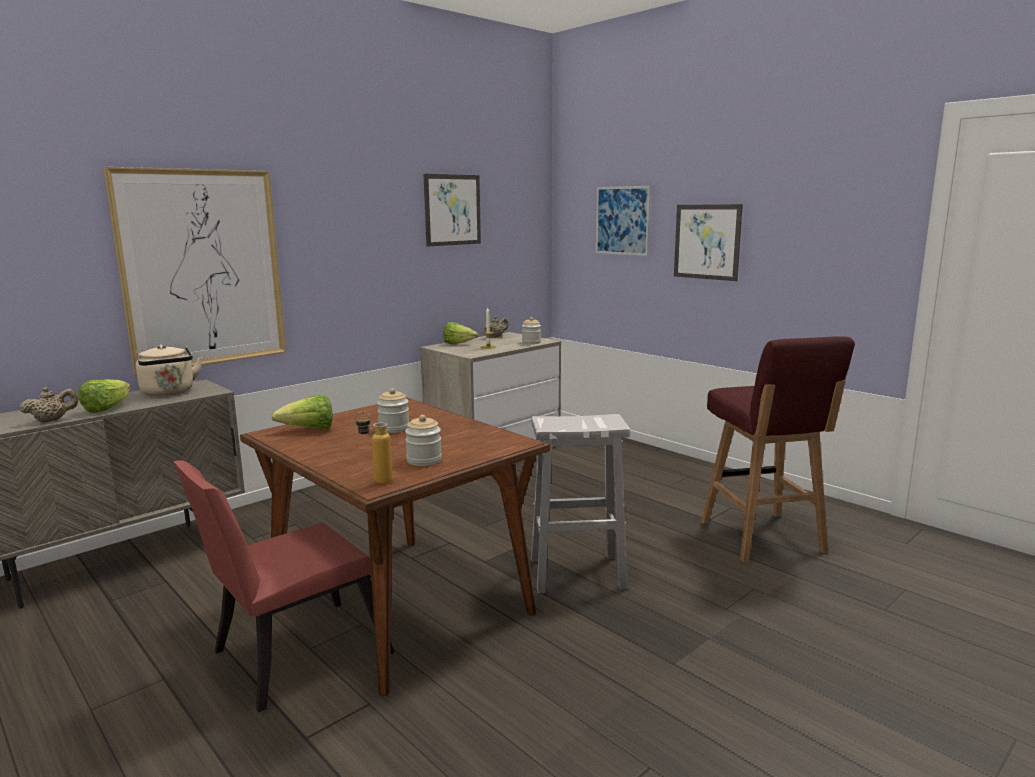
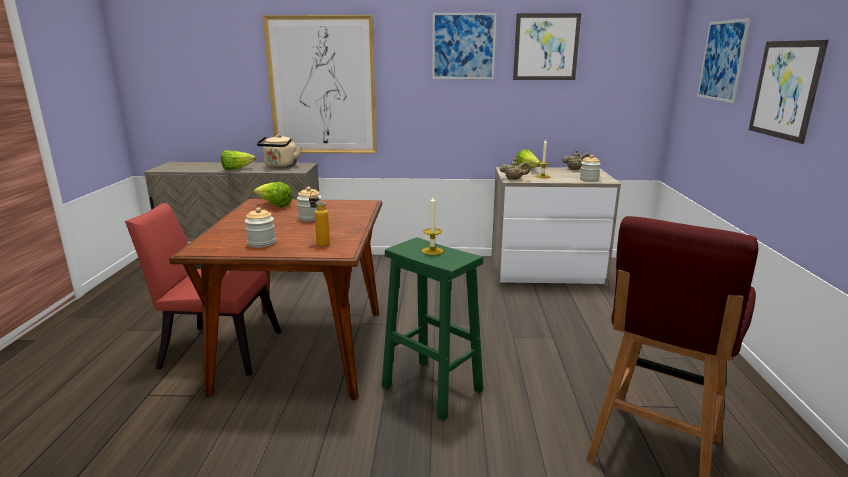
camera: 45 degrees right, 5 degrees up
(52, 420) = (205, 170): beige teapot -> beige teapot (514, 179)
(375, 210) = (463, 46): none -> picture
(376, 481) = (207, 246): bottle -> bottle (320, 243)
(574, 421) = (432, 251): none -> candle
(575, 574) = (430, 388): white stool -> green stool

